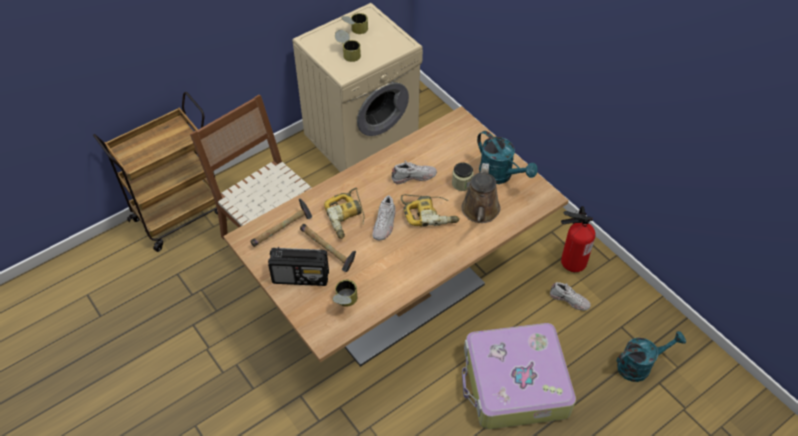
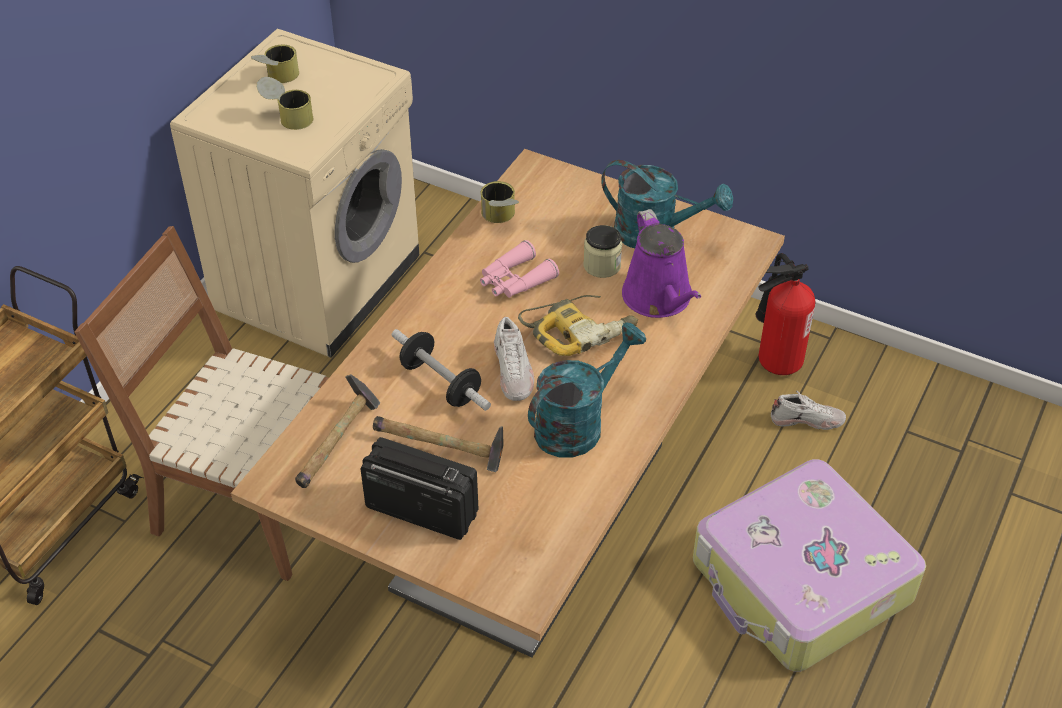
camera: 25 degrees left, 5 degrees down
(301, 277) = (421, 509): radio -> radio turned 135 degrees counterclockwise
(345, 303) = (526, 523): can -> can (500, 219)
(347, 217) = (441, 383): power drill -> dumbbell
(413, 176) = (515, 280): white shoe -> pink binoculars
(480, 211) = (659, 299): brown watering can -> purple watering can
(639, 365) = (968, 478): turquoise watering can -> turquoise watering can (578, 423)

